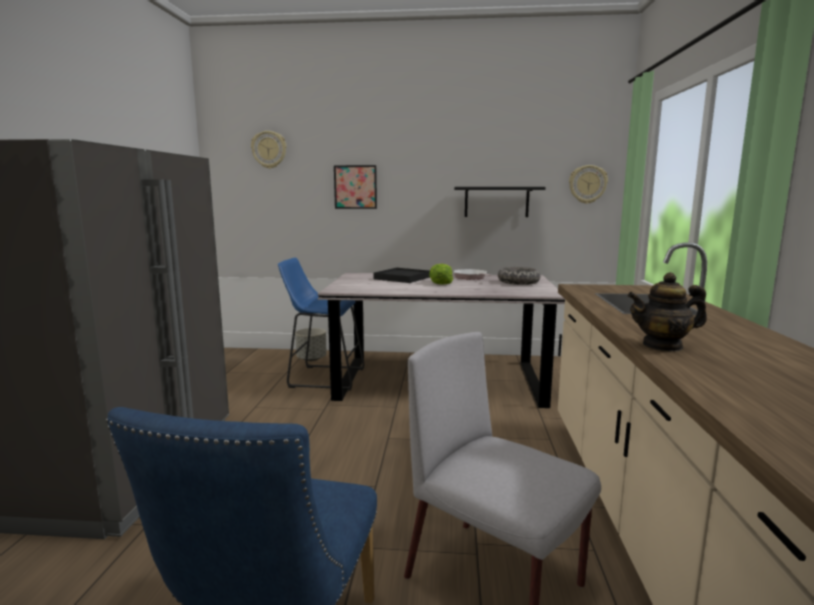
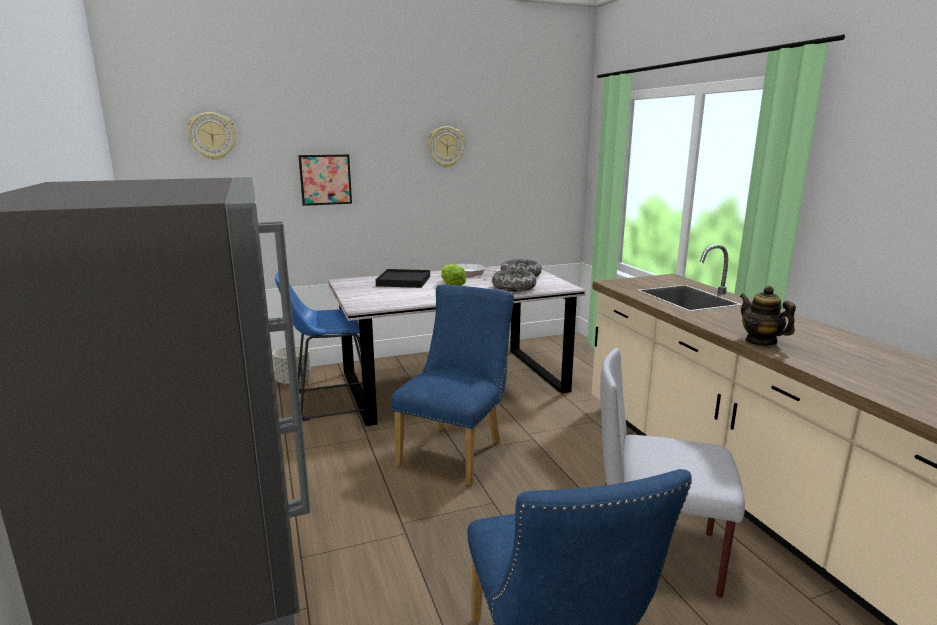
camera: 25 degrees left, 5 degrees up
(386, 435) = (456, 450): none -> blue chair
(495, 290) = (514, 287): none -> bowl
(496, 202) = (476, 191): black shelf -> none
(587, 184) = (557, 171): wall clock -> wall clock (446, 147)
(663, 346) = (760, 341): teapot -> teapot turned 90 degrees clockwise

